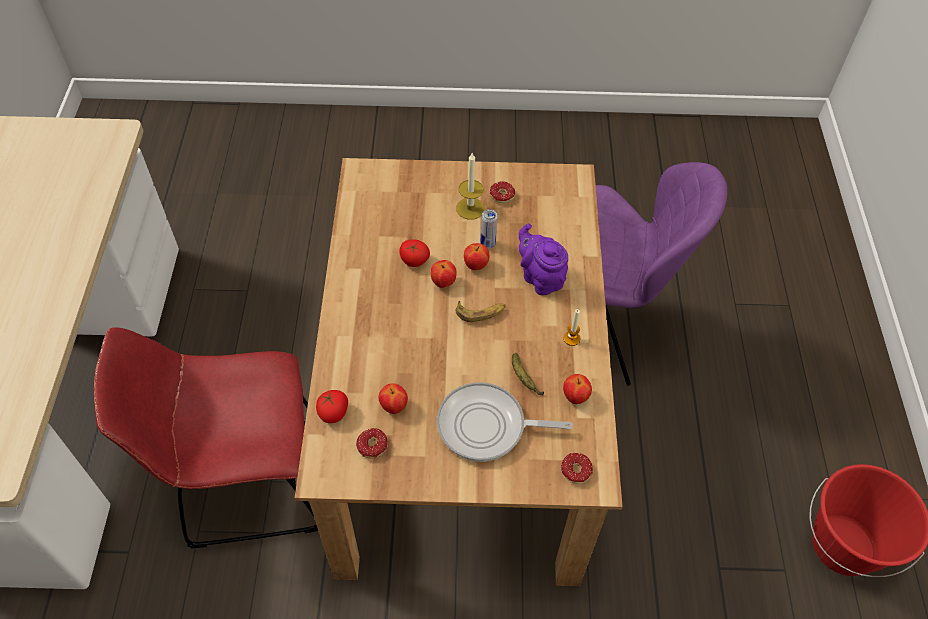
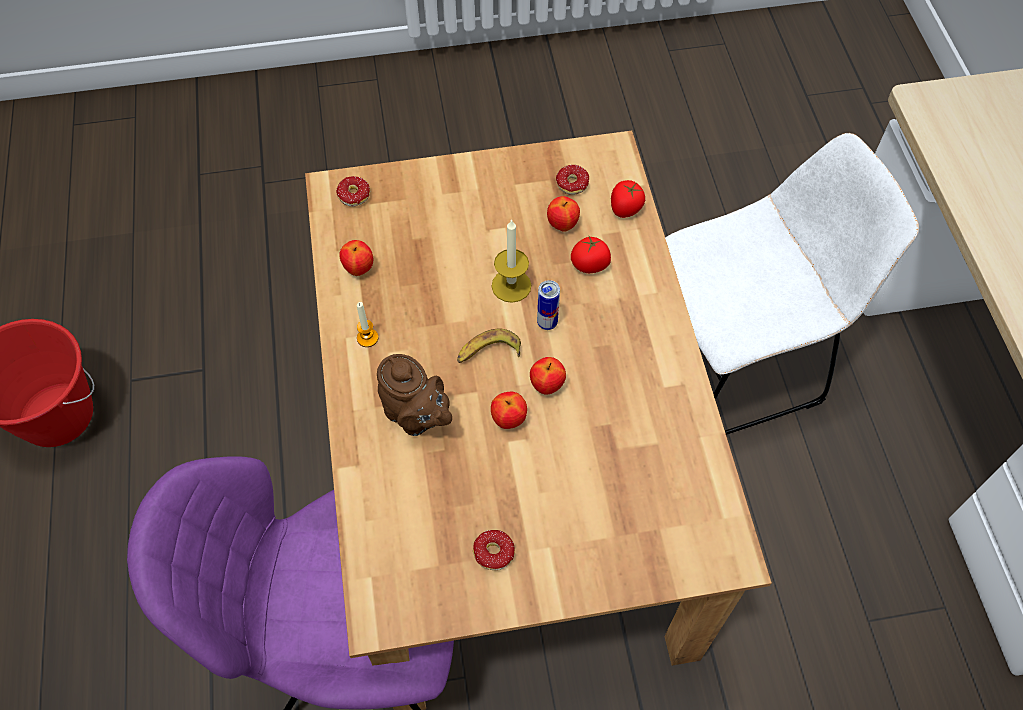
camera: 170 degrees right, 5 degrees up
(245, 482) = (736, 363): red chair -> white chair
(414, 260) = (596, 411): tomato -> tomato (590, 264)
(470, 208) = (538, 518): candle -> candle (511, 285)
(487, 426) = (455, 222): frying pan -> none
(488, 244) = (499, 458): can -> can (547, 323)
(523, 378) = (421, 280): banana -> none
(540, 278) = (416, 416): purple teapot -> brown teapot

